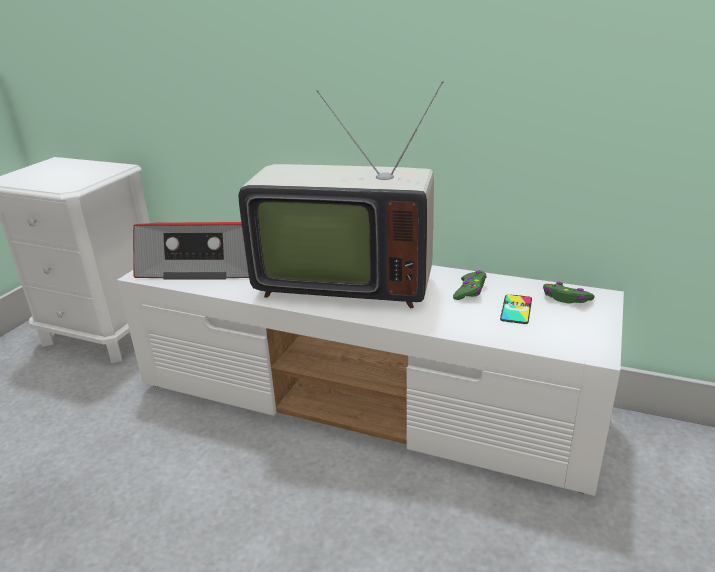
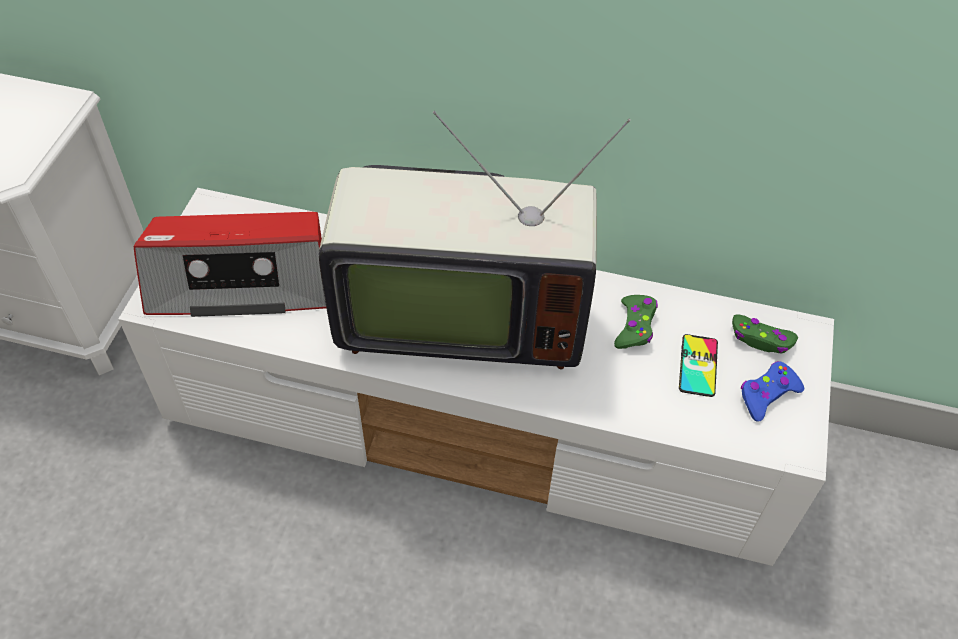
camera: 10 degrees left, 25 degrees up
(570, 324) = (767, 395): none -> blue game controller

